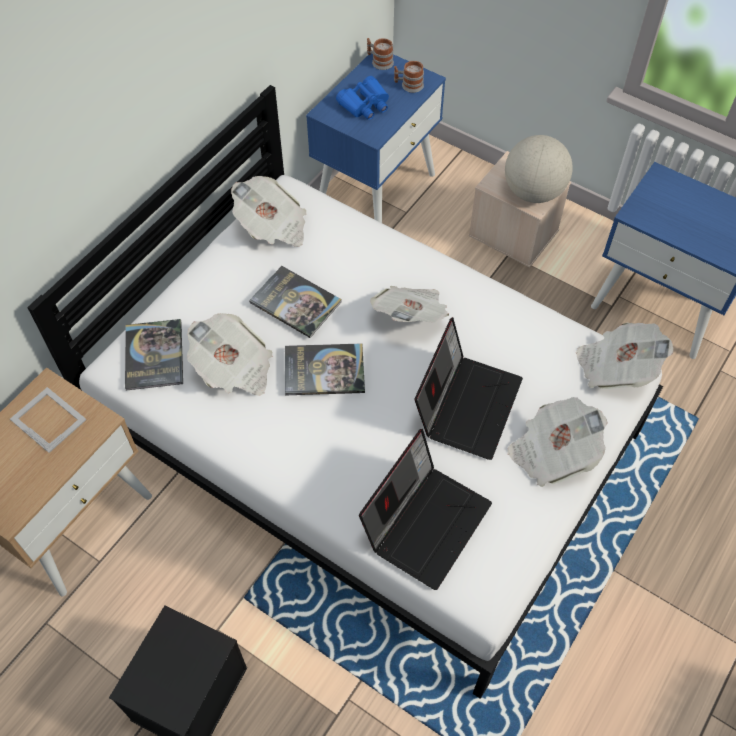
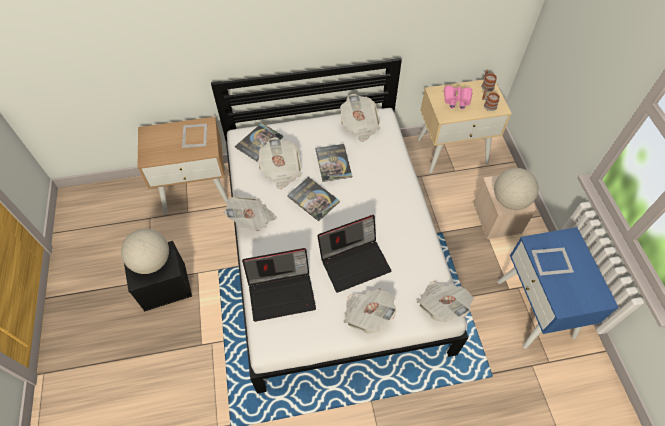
camera: 45 degrees right, 0 degrees up
(168, 663) = (151, 261): none -> globe
(365, 104) = (456, 100): blue binoculars -> pink binoculars
(376, 188) = (452, 150): blue nightstand -> beige nightstand
(411, 316) = (374, 206): newspaper -> newspaper (252, 219)
(674, 219) = (552, 261): none -> picture frame

